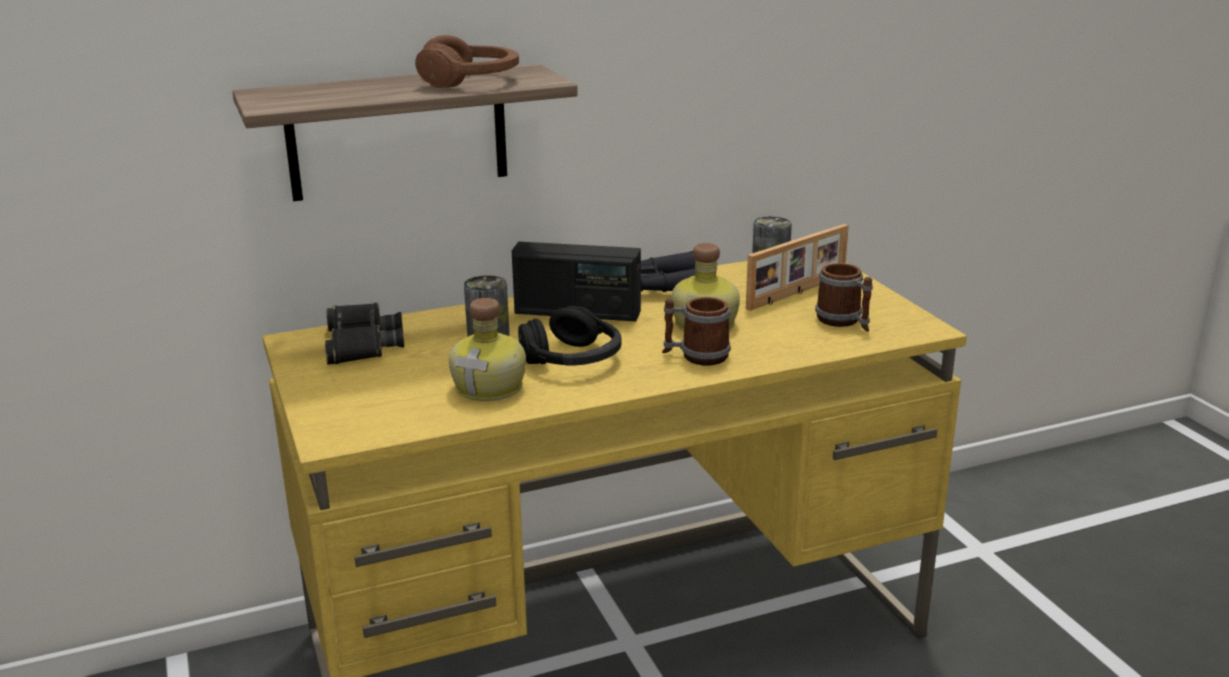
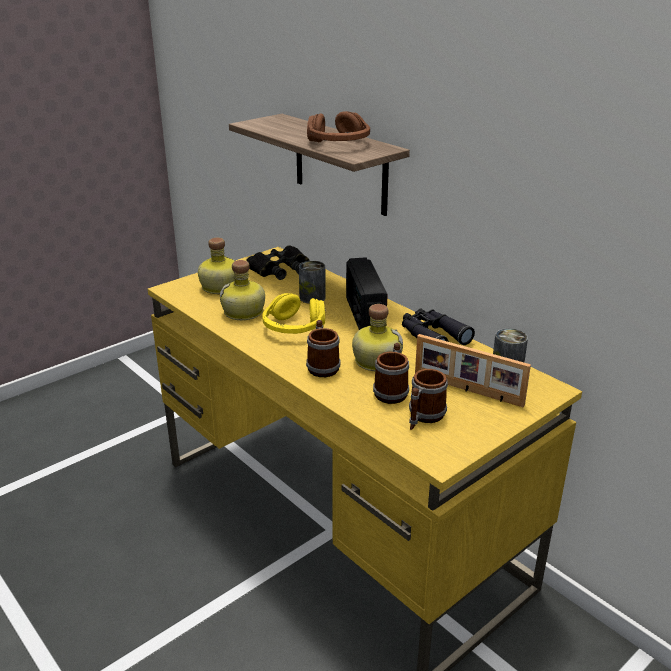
camera: 70 degrees right, 5 degrees up
(373, 397) = (219, 287): none -> bottle
(572, 359) = (293, 327): black headphones -> yellow headphones
(780, 328) = (392, 391): none -> mug

